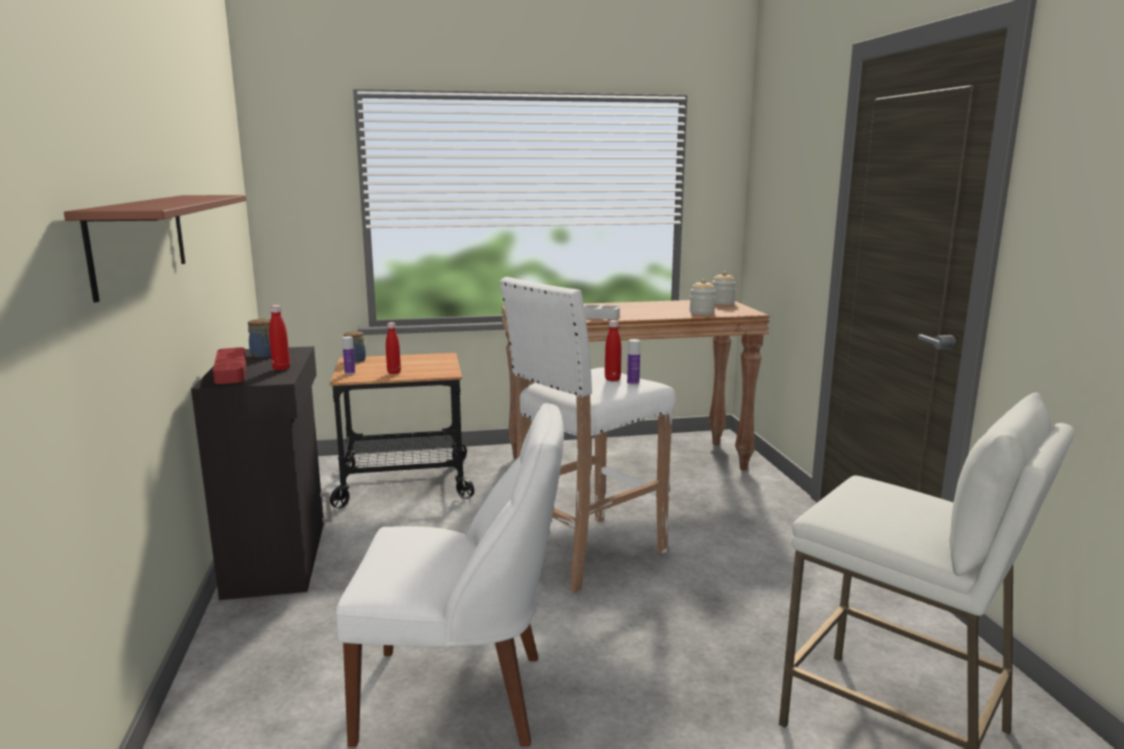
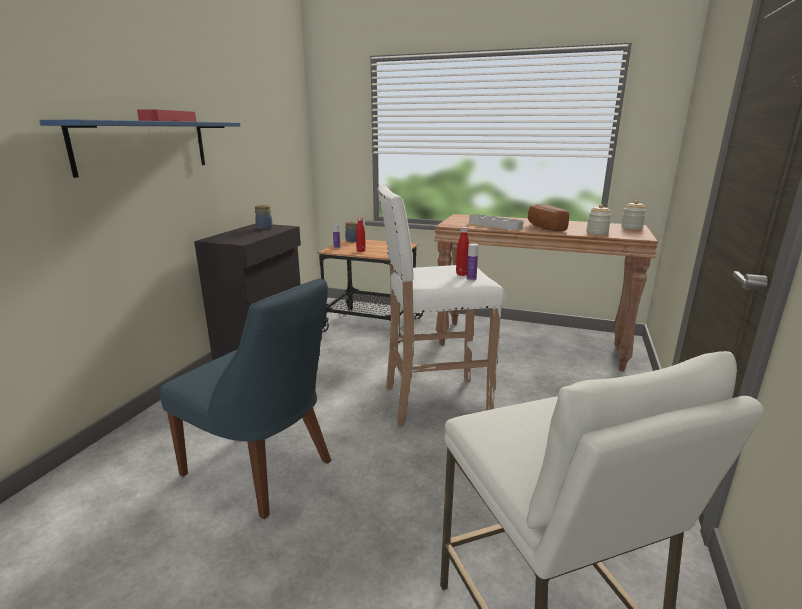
camera: 30 degrees right, 5 degrees up
(140, 241) = (144, 146): brown shelf -> blue shelf
(231, 371) = (231, 234): red tray -> red tray (169, 121)
(281, 368) = (256, 236): red bottle -> none
(461, 697) = (263, 469): white chair -> blue chair
(639, 312) = (543, 227): none -> bread

